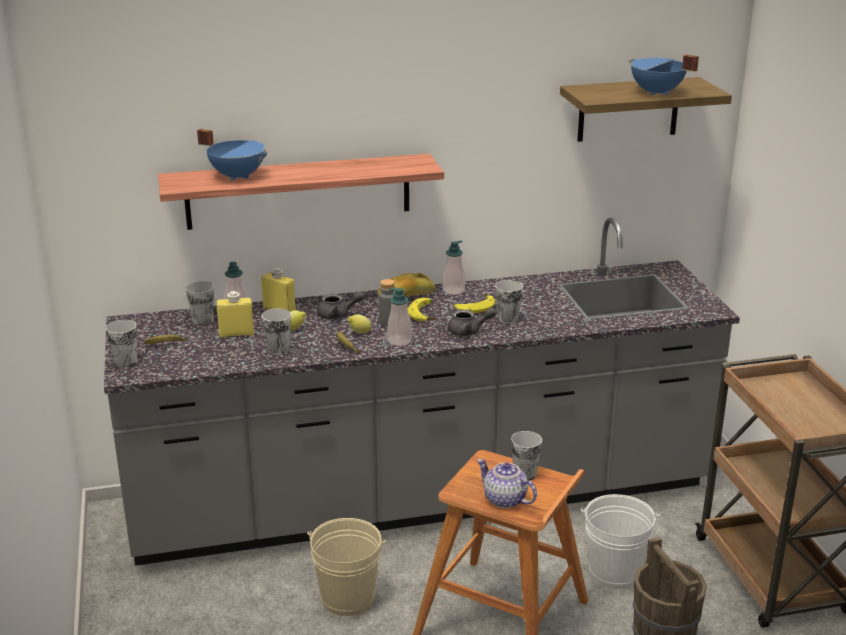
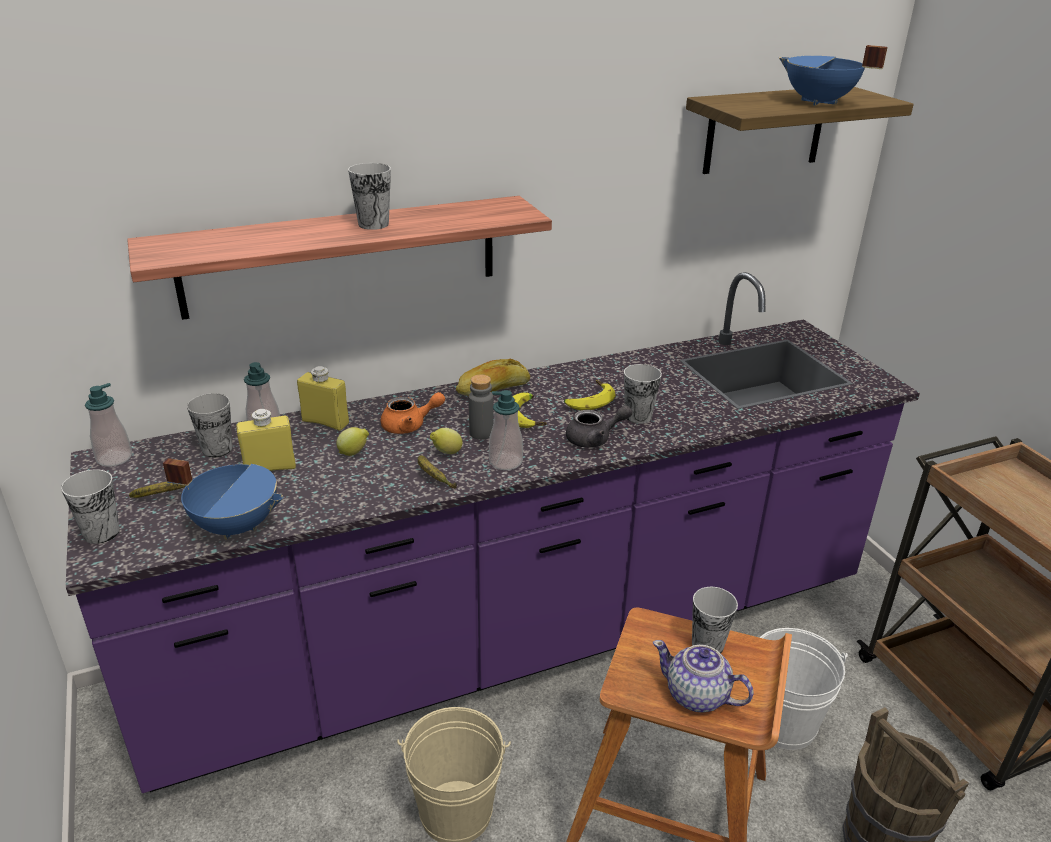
camera: 10 degrees left, 5 degrees up
(238, 176) = (253, 237): blue cooking pot -> blue cooking pot (236, 525)
(278, 350) = (336, 491): cup -> cup (373, 224)
(338, 315) = (410, 426): grey teapot -> orange teapot
(423, 501) = (521, 639): grey counter -> purple counter
(453, 290) = (553, 378): soap dispenser -> soap dispenser (114, 458)

